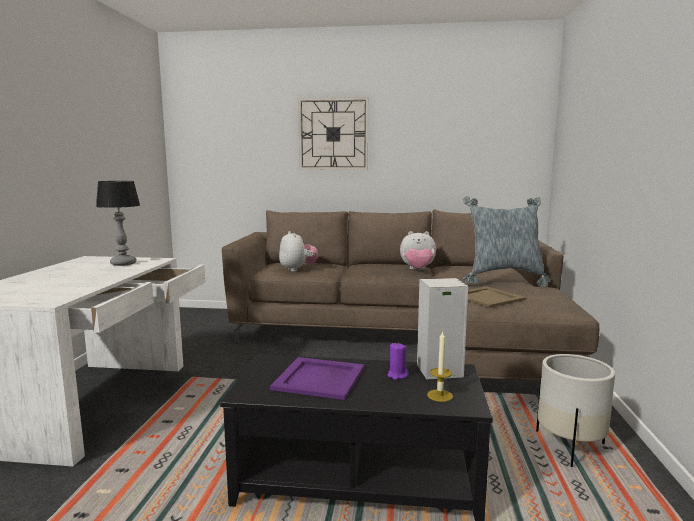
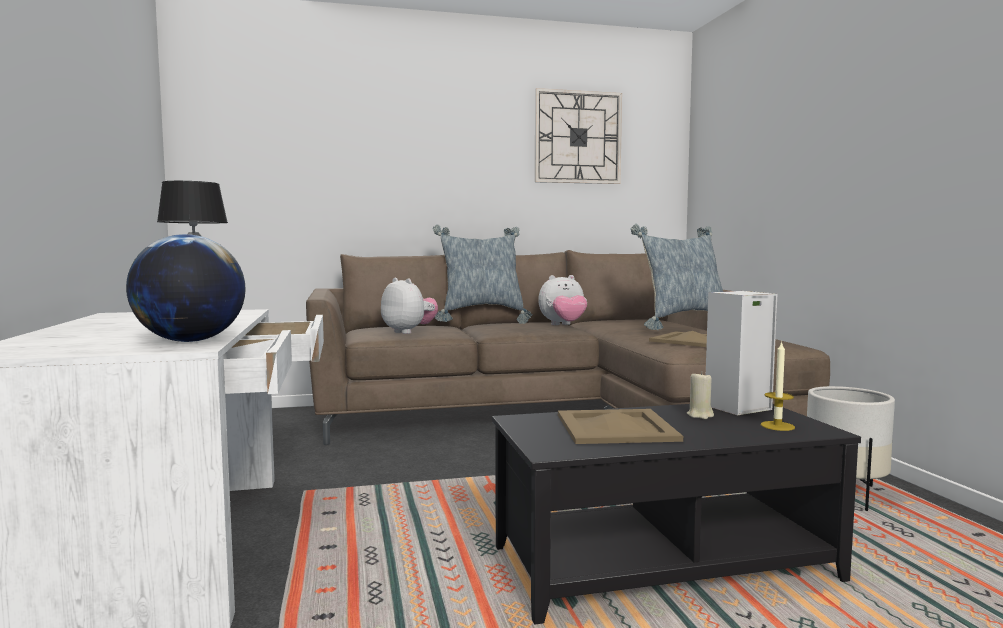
camera: 20 degrees left, 5 degrees down
(63, 294) = (190, 341): none -> globe
(318, 378) = (614, 427): purple tray -> beige tray
(333, 134) = (427, 152): wall clock -> wall clock (577, 137)
(360, 263) = (480, 323): none -> pillow
(397, 375) = (700, 415): purple candle -> beige candle

